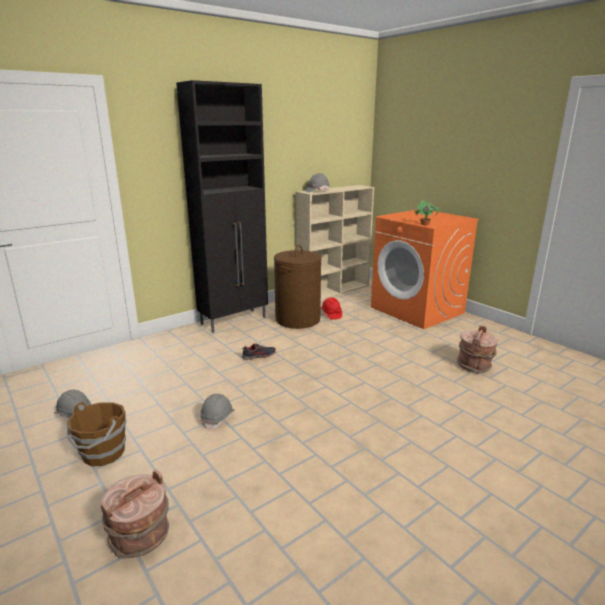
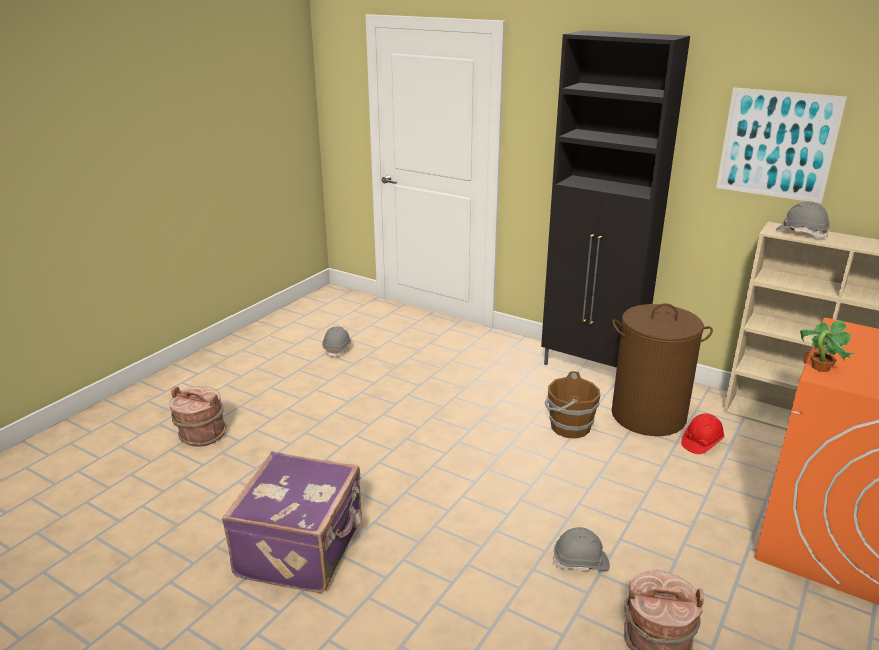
camera: 70 degrees right, 5 degrees up
(102, 454) = (290, 383): brown bucket -> brown bucket (569, 427)
(218, 418) = (367, 423): grey hard hat -> grey hard hat (581, 562)
(259, 356) = (512, 412): shoe -> none
(291, 148) = (777, 145): none -> picture
(368, 479) = (303, 549): none -> purple suitcase

